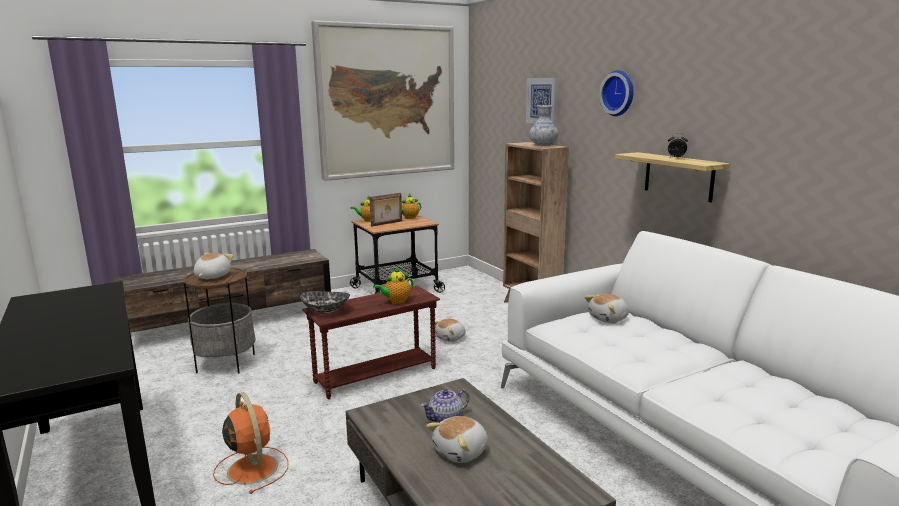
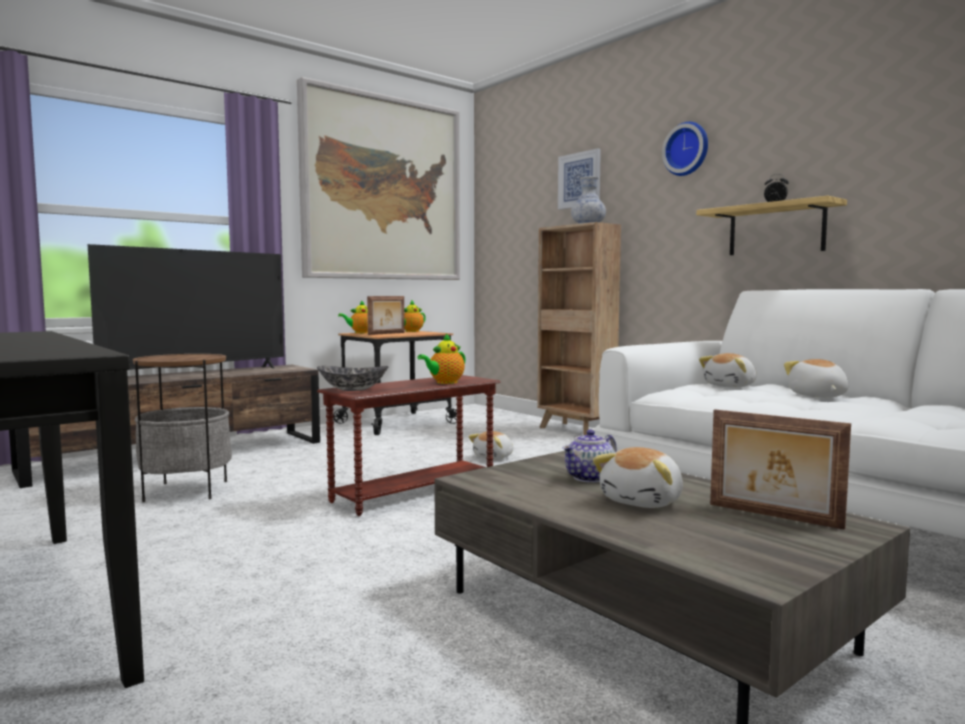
camera: 10 degrees left, 10 degrees down
(212, 276) = (175, 358): plush toy -> plush toy (817, 396)
(242, 265) = (199, 374): none -> television
(252, 468) = (275, 590): orange fan -> none
(533, 478) = (773, 516): none -> picture frame

